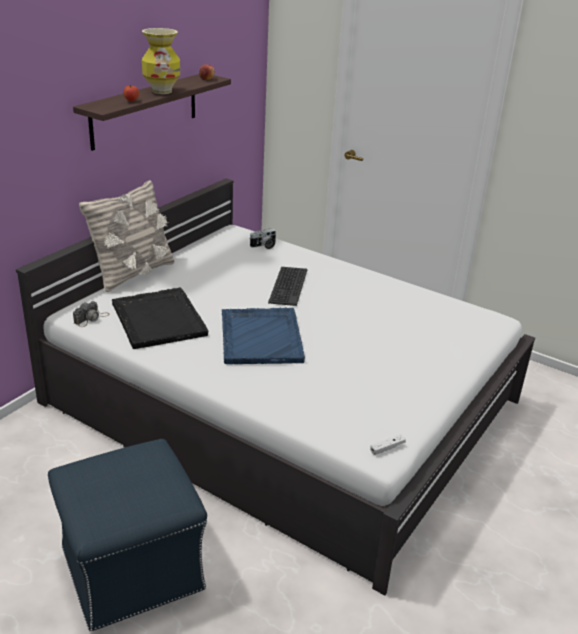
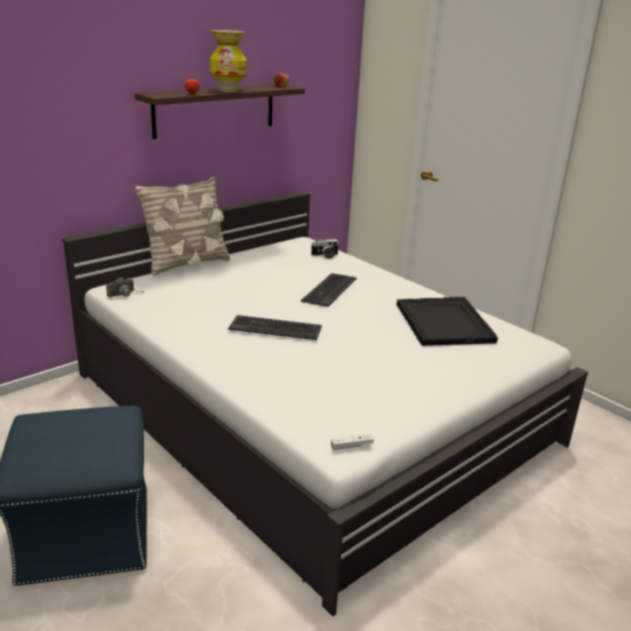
camera: 15 degrees right, 5 degrees down
(158, 319) = (186, 302): black tray -> black tray (443, 322)
(261, 337) = (275, 328): blue tray -> keyboard

